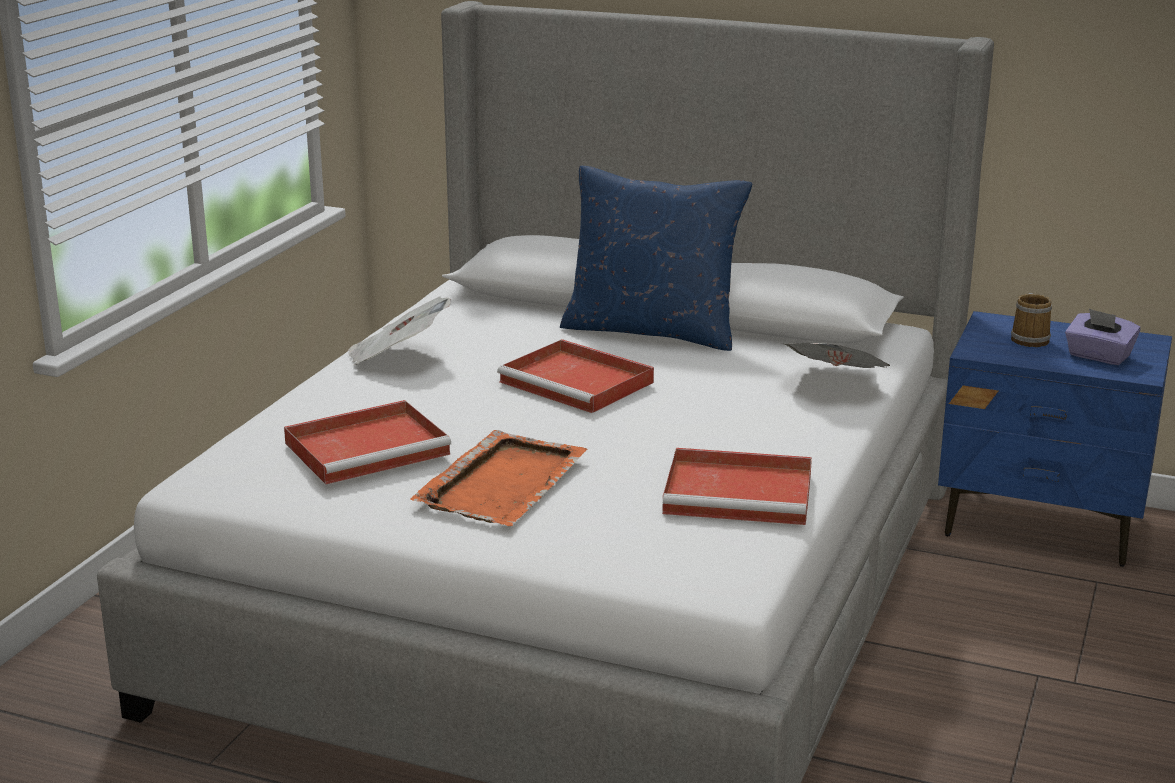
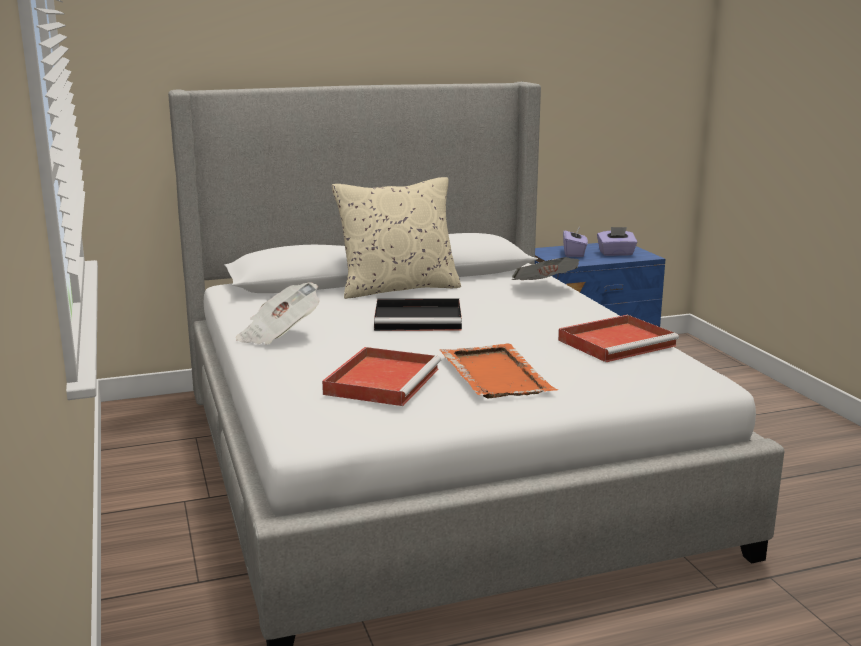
camera: 40 degrees left, 5 degrees down
(579, 383) = (420, 319): red tray -> black tray
(652, 330) = (398, 288): blue pillow -> beige pillow
(1031, 339) = (574, 253): mug -> purple tissue box

